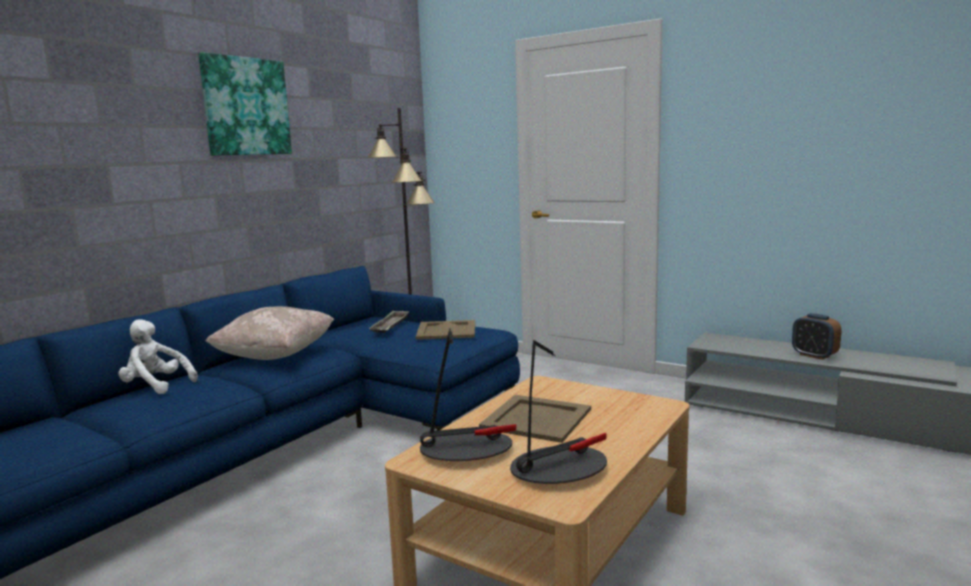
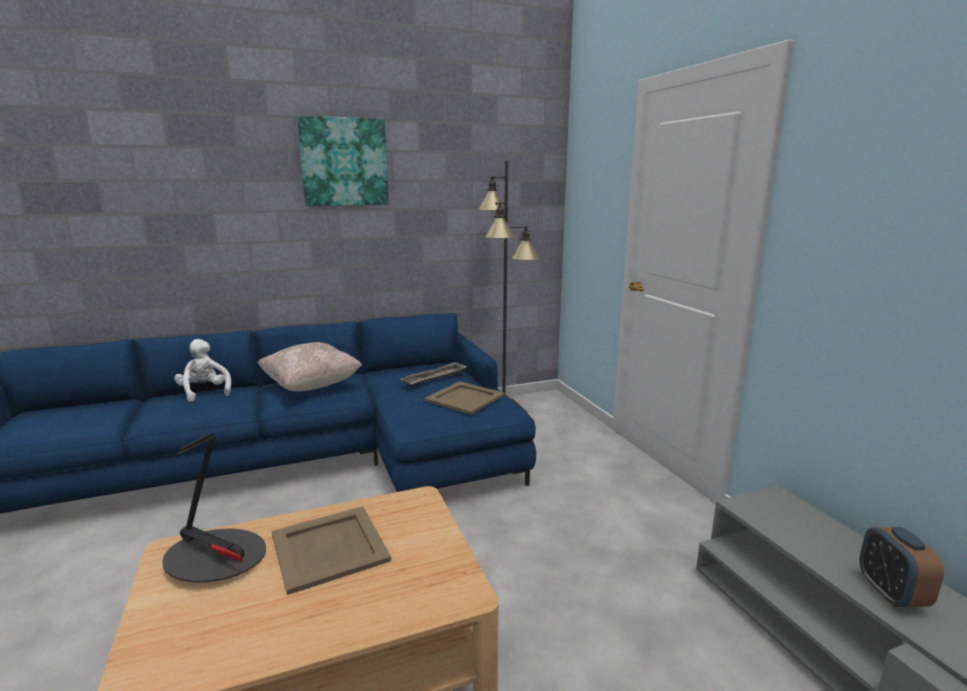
camera: 35 degrees right, 5 degrees up
(558, 468) = (220, 631): table lamp -> none

